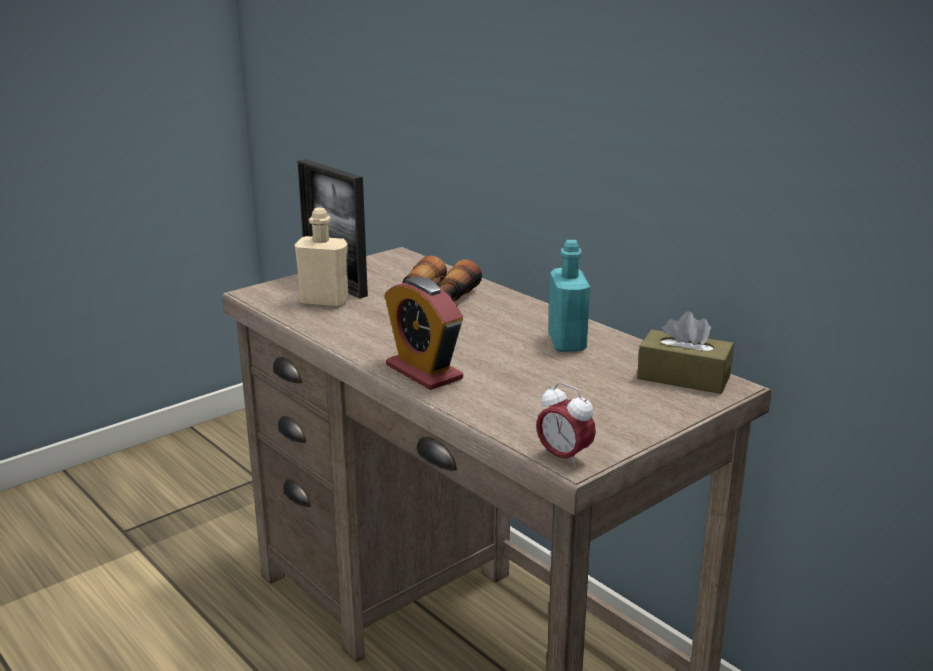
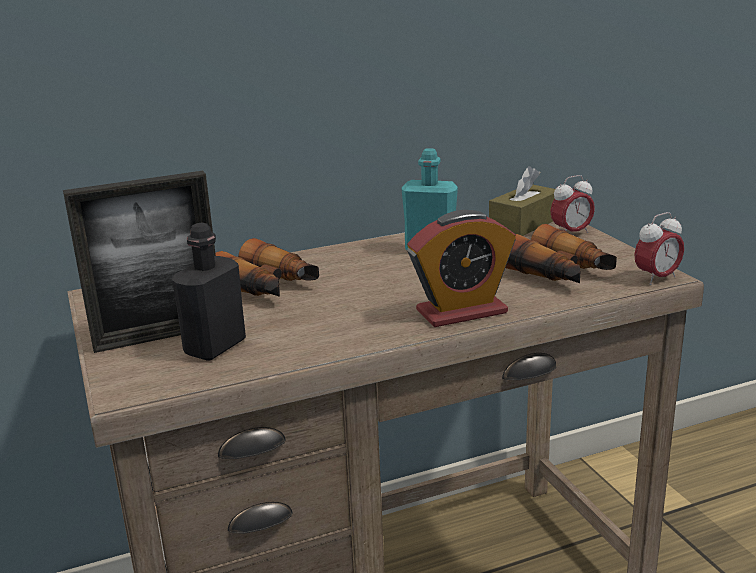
camera: 70 degrees left, 0 degrees up
(324, 302) = (215, 347): beige bottle -> black bottle
(542, 407) = (560, 274): none -> binoculars
(675, 404) = (571, 233): none -> alarm clock

